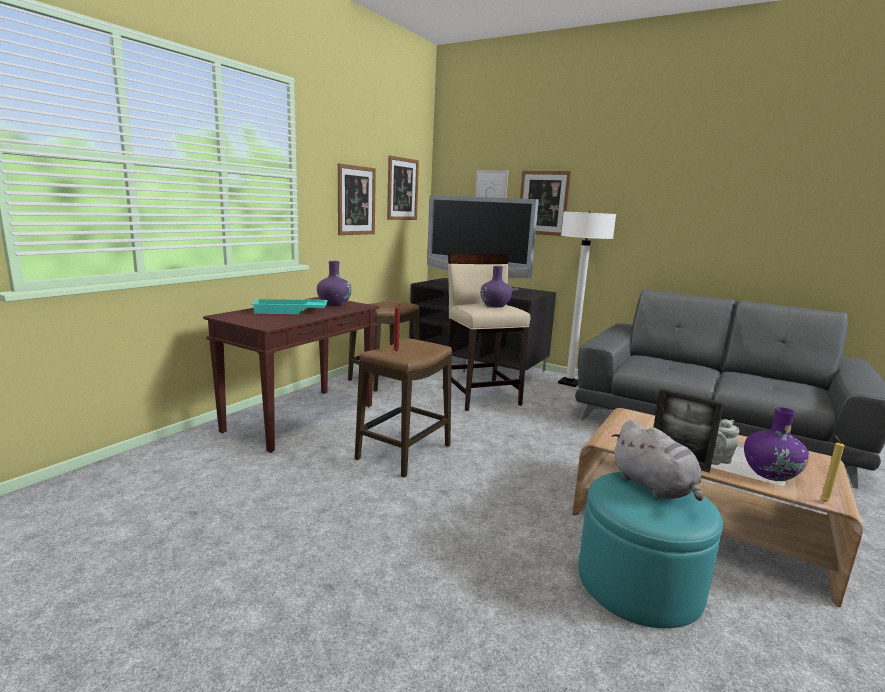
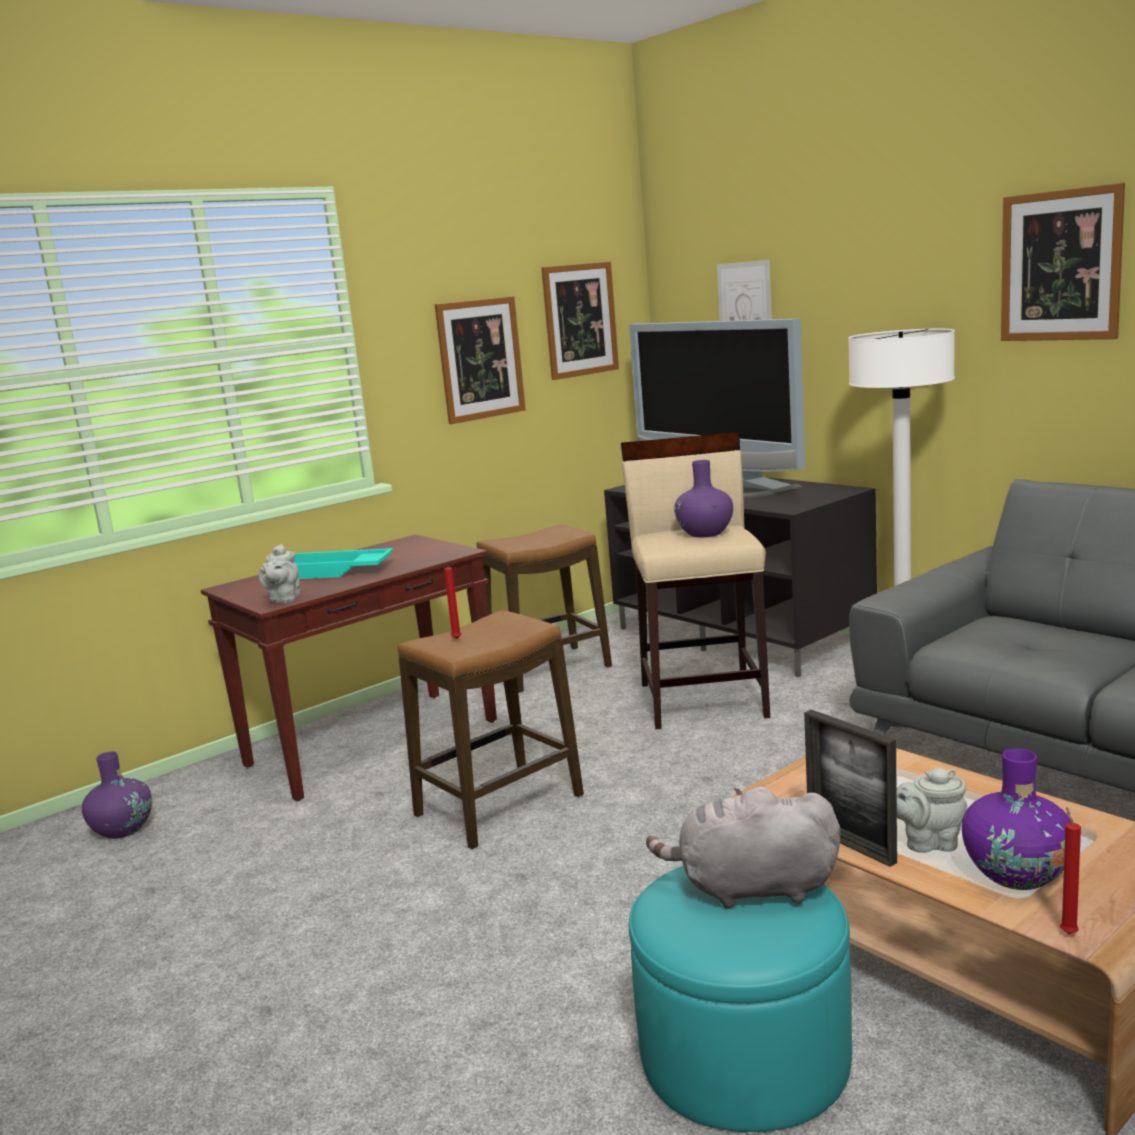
camera: 20 degrees right, 0 degrees up
(273, 323) = (283, 599): none -> grey teapot
(334, 304) = (416, 551): purple vase -> purple vase (123, 829)
(543, 203) = (835, 316): picture -> picture (1060, 266)
(654, 487) = (751, 889): grey plush toy -> grey plush toy turned 105 degrees clockwise
(823, 501) = (1067, 932): yellow candle -> red candle

